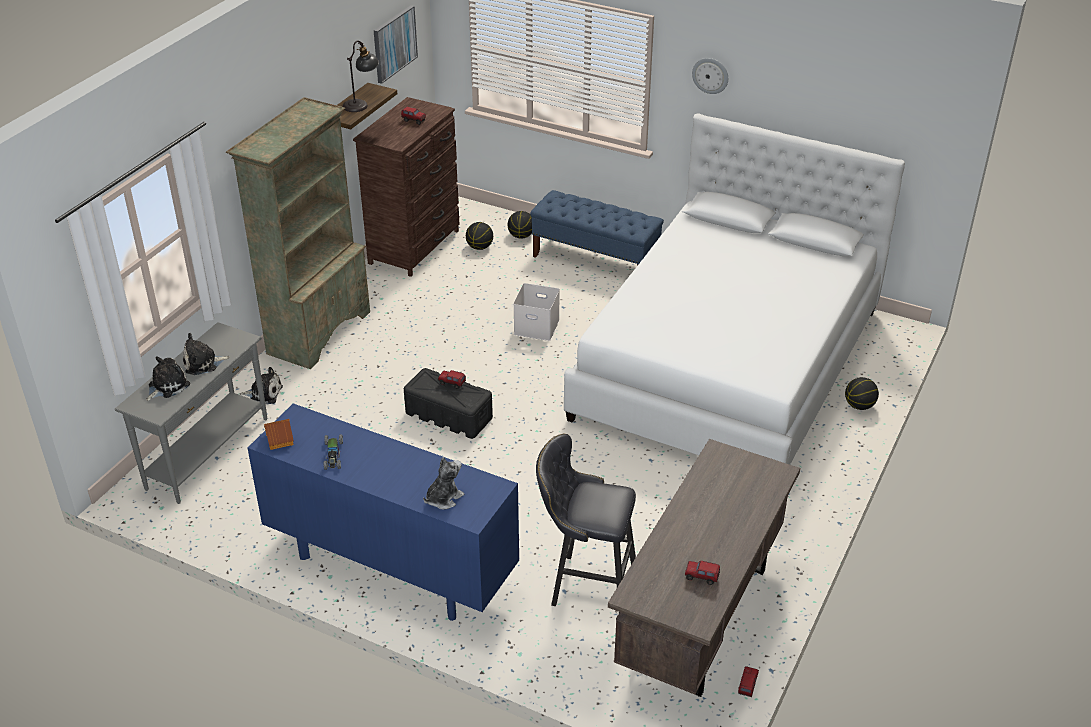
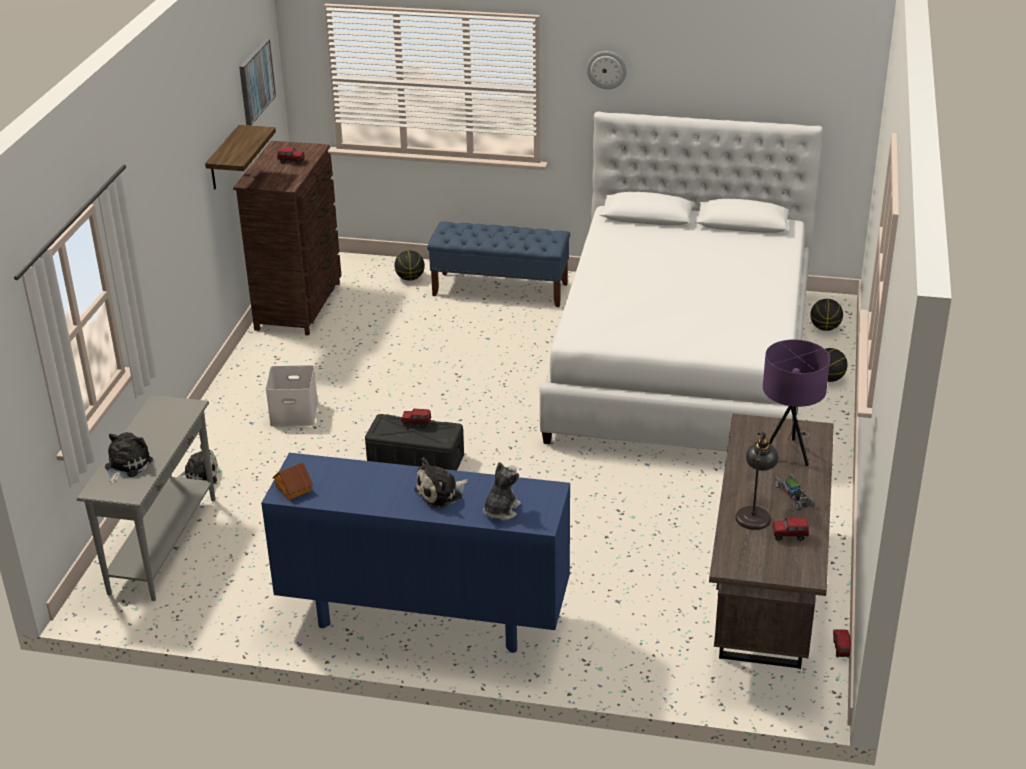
camera: 15 degrees left, 5 degrees down
(203, 363) = (156, 437): plush toy -> plush toy (441, 493)
(319, 332) = (231, 405): green bookcase -> none
(333, 455) = (360, 492): toy car -> toy car (794, 496)
(361, 102) = (243, 143): grey table lamp -> grey table lamp (754, 509)
(480, 247) = (370, 295): basketball -> basketball (825, 328)
(537, 326) = (469, 361): white storage box -> white storage box (295, 413)
(583, 584) = (633, 591): black stool -> none
(742, 491) = (788, 453): none -> purple table lamp

